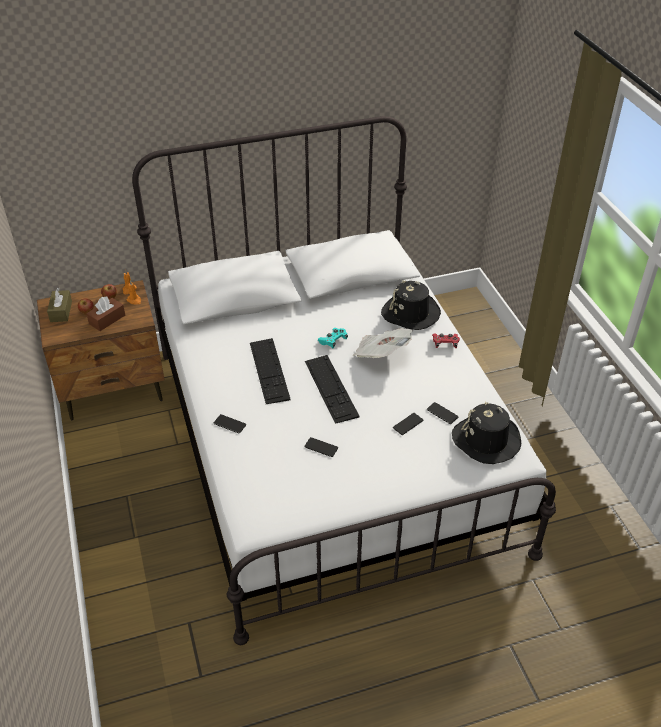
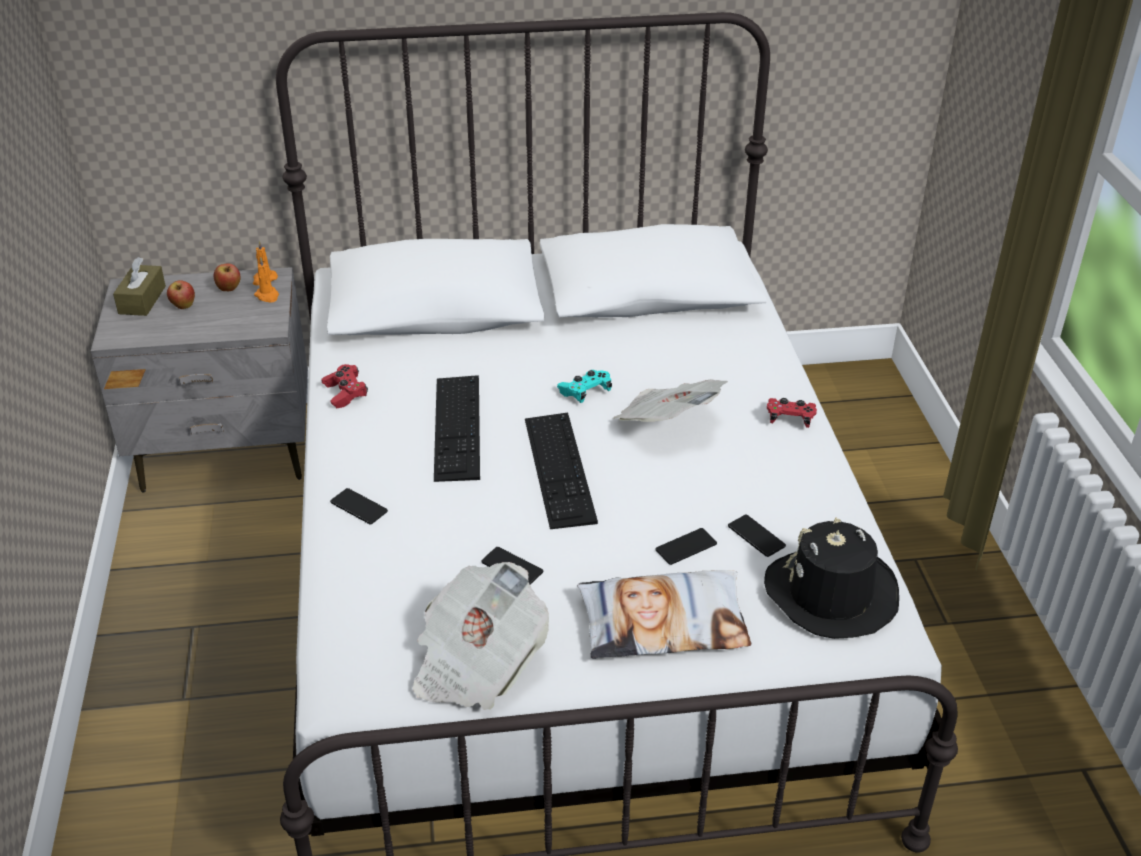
camera: 10 degrees right, 5 degrees down
(107, 319) = (212, 320): brown tissue box -> none
(113, 389) = (227, 451): brown nightstand -> grey nightstand
(201, 357) = (345, 393): none -> red game controller
(318, 502) = (477, 663): none -> newspaper
(406, 467) = (663, 623): none -> pillow
(410, 313) = (738, 362): black hat -> none

